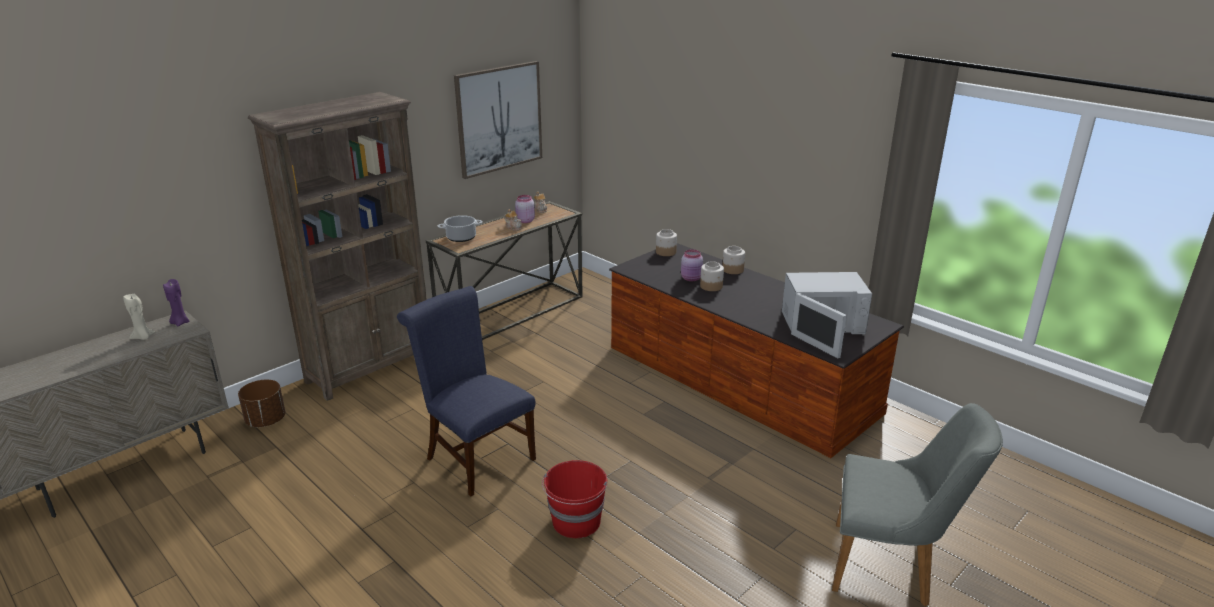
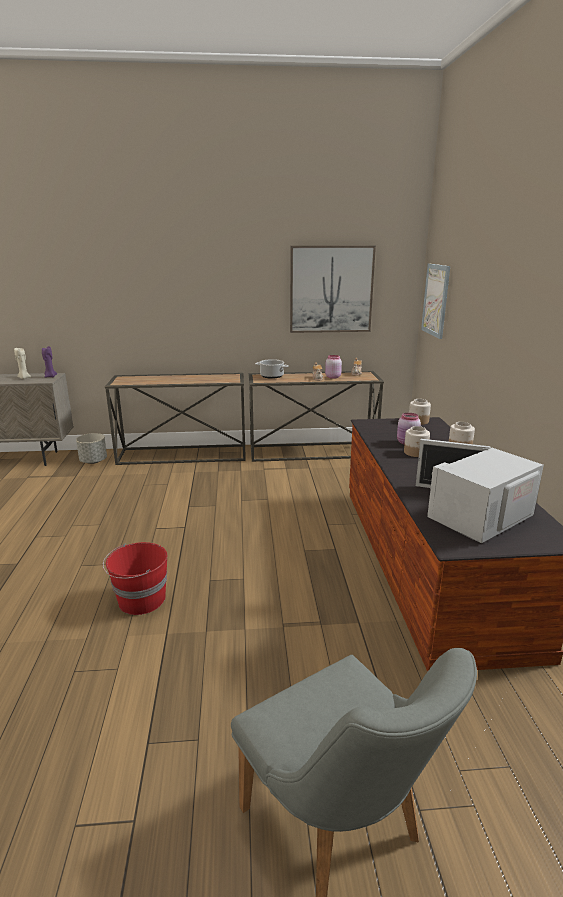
camera: 40 degrees right, 5 degrees down
(266, 421) = (93, 461): brown planter -> grey planter
(371, 368) = (183, 454): brown bookcase -> console table
(476, 456) = (154, 526): blue chair -> none
(615, 116) = (435, 300): none -> picture
(821, 325) = (478, 514): white microwave -> white microwave turned 105 degrees clockwise

